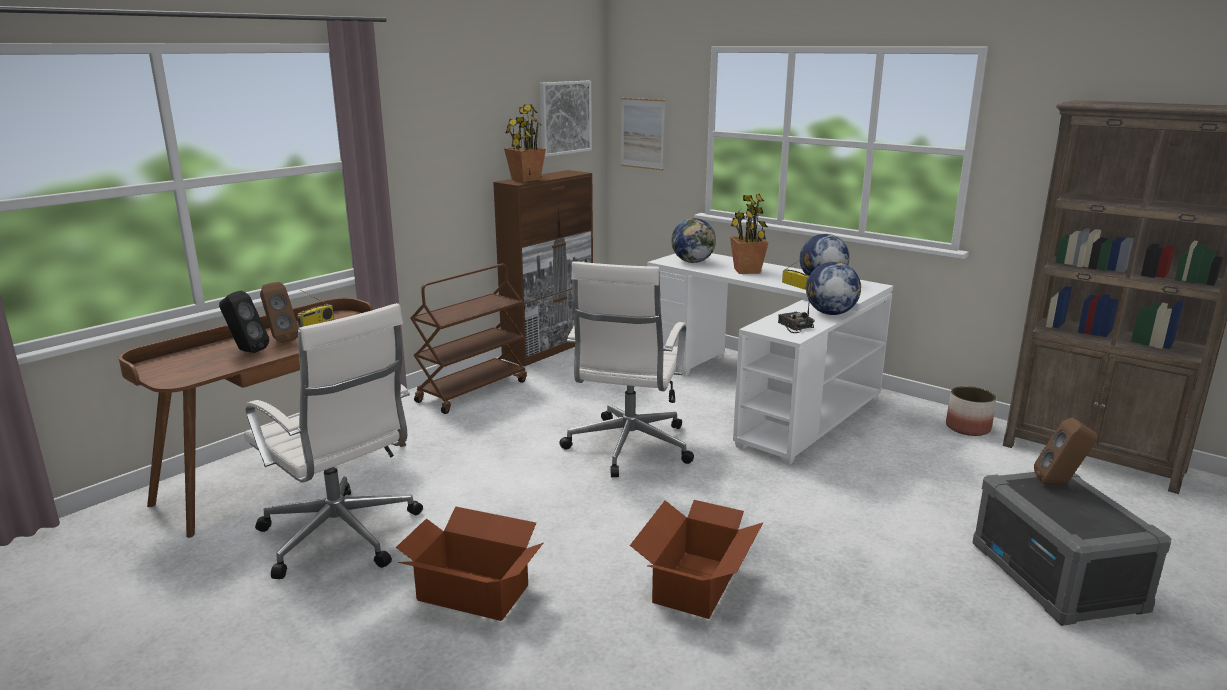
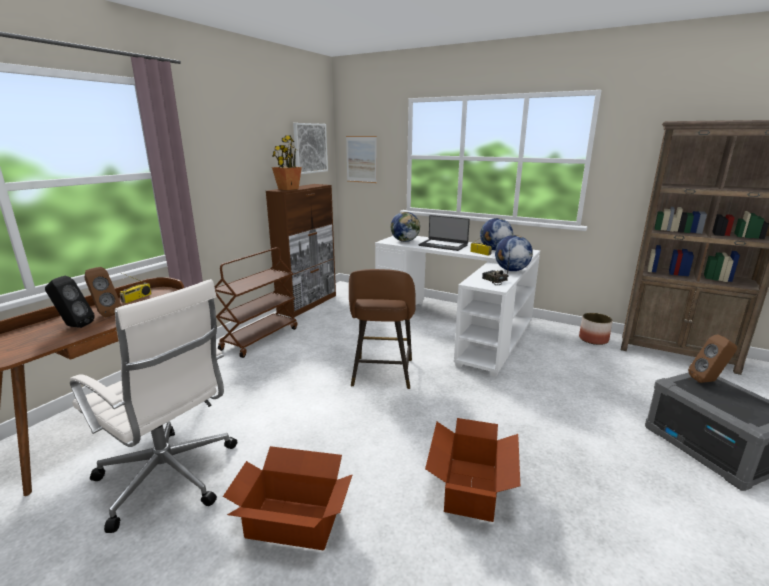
camera: 10 degrees left, 0 degrees up
(628, 448) = (382, 373): white office chair -> brown stool
(747, 271) = (443, 245): potted plant -> laptop

